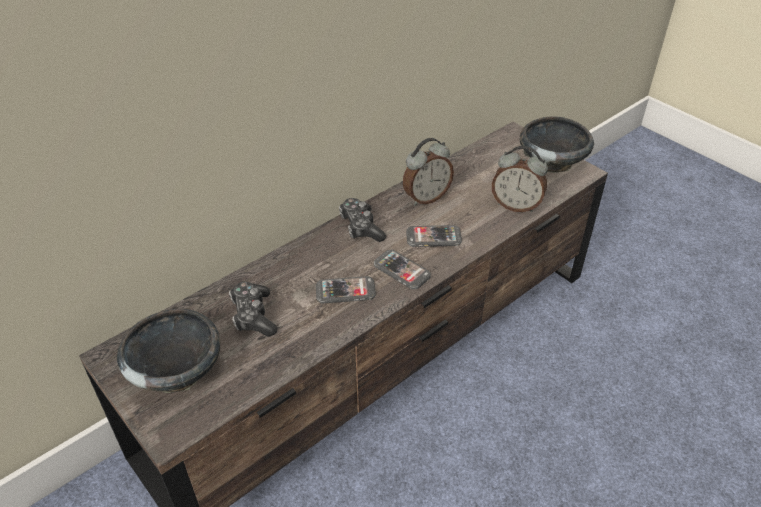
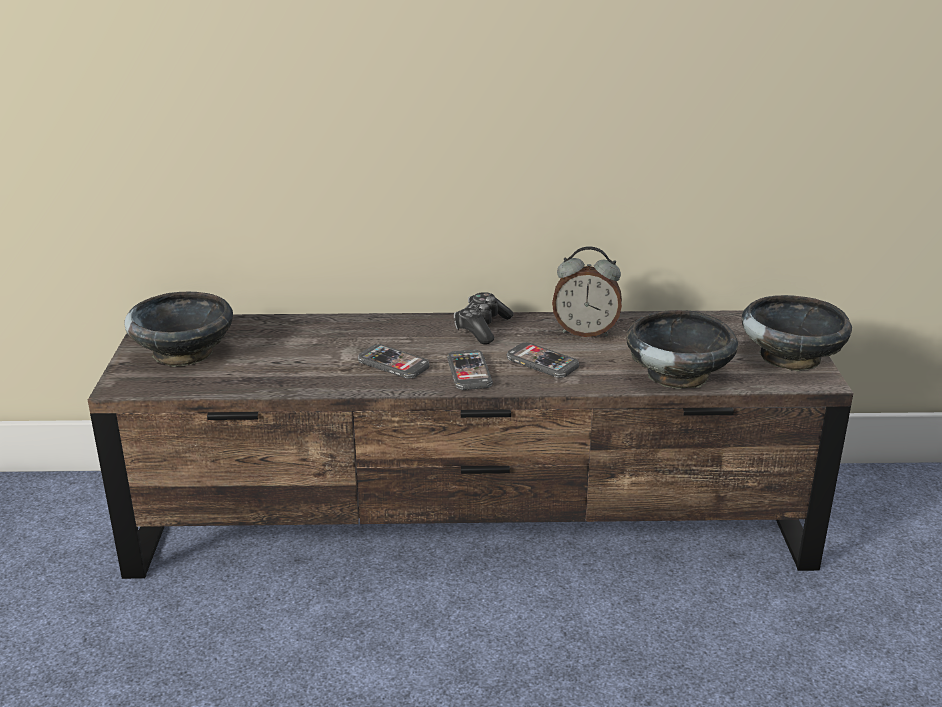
camera: 40 degrees right, 15 degrees down
(253, 315) = (292, 346): game controller -> none
(516, 205) = (679, 374): alarm clock -> black bowl

